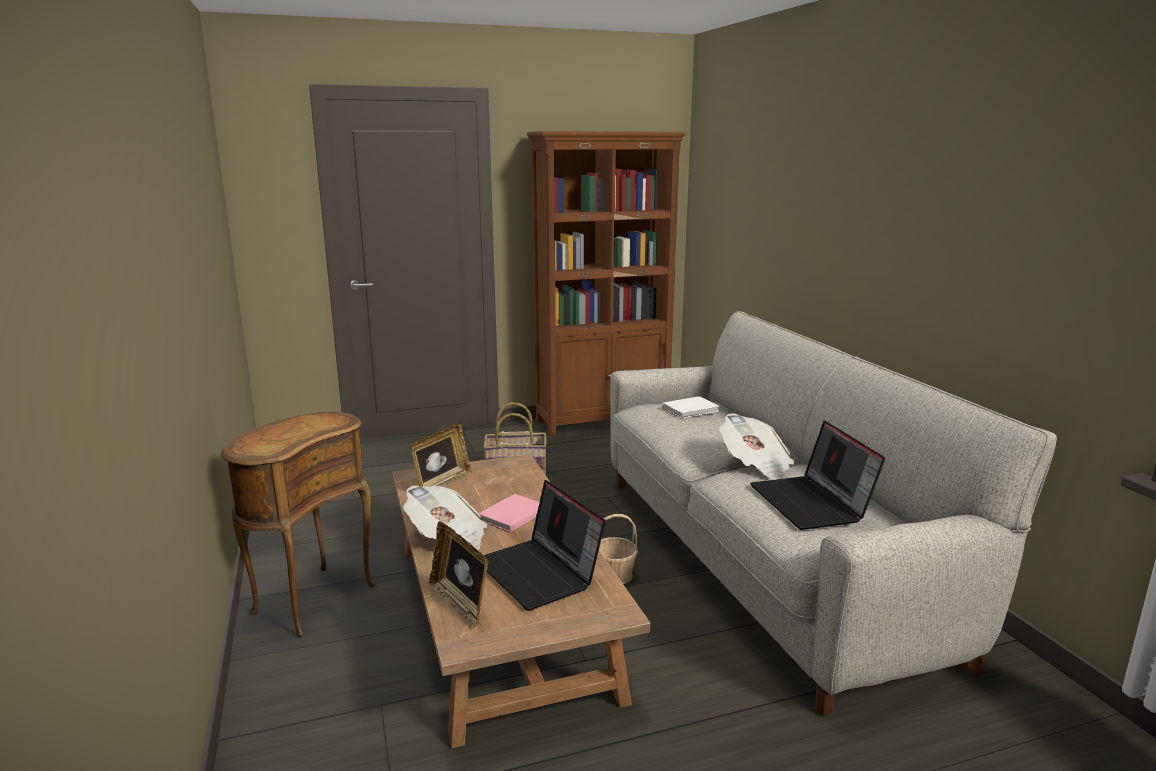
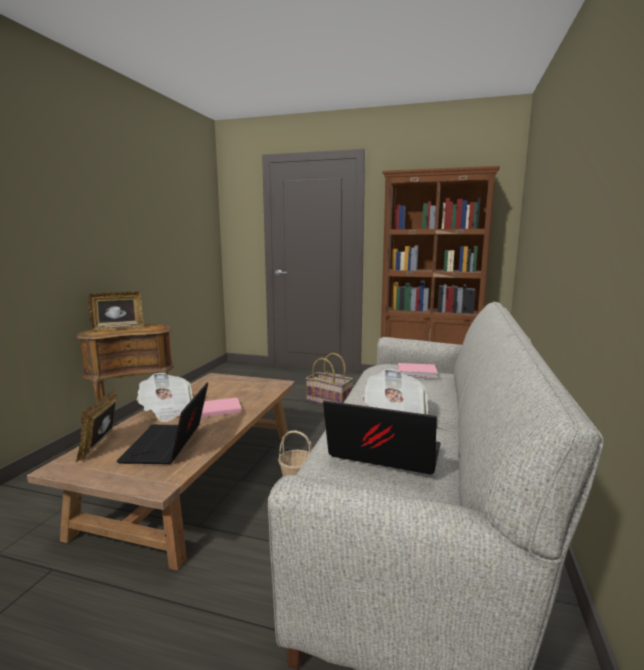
camera: 35 degrees right, 5 degrees down
(442, 483) = (219, 384): picture frame -> picture frame (118, 328)
(692, 409) = (418, 372): white book -> pink book
(812, 503) = (382, 456): laptop -> laptop turned 90 degrees clockwise

